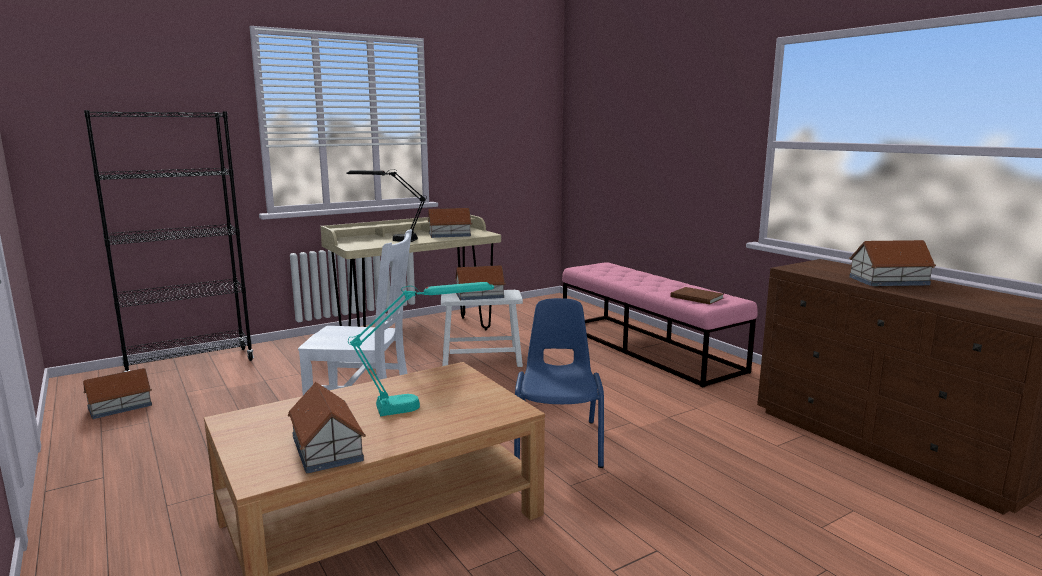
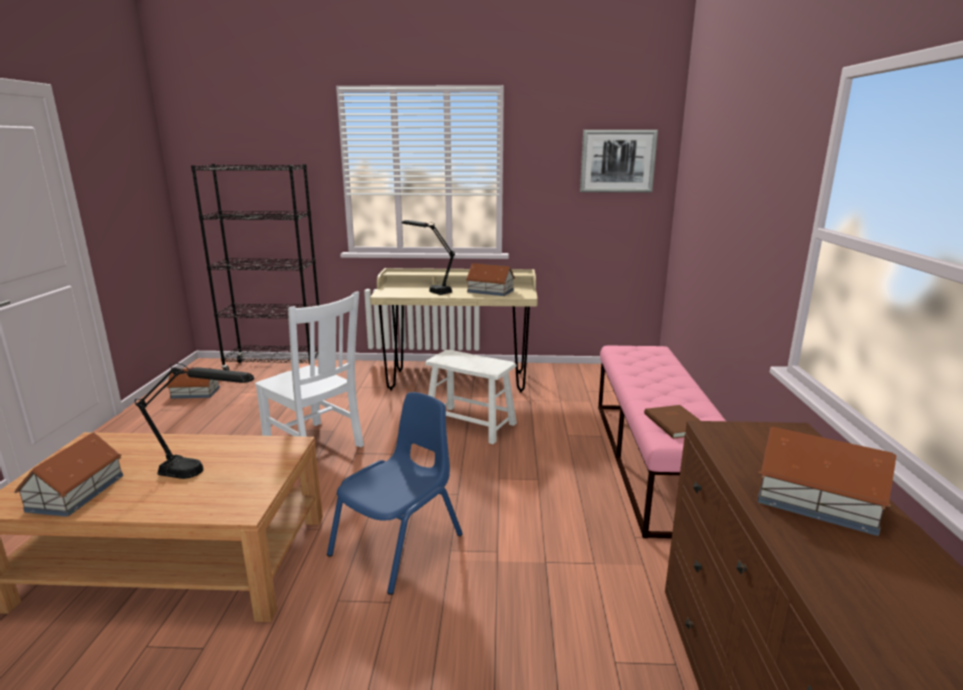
camera: 35 degrees right, 5 degrees up
(426, 403) = (206, 474): turquoise table lamp -> black table lamp
(479, 295) = (468, 361): toy house -> none
(520, 112) = (617, 161): none -> picture

